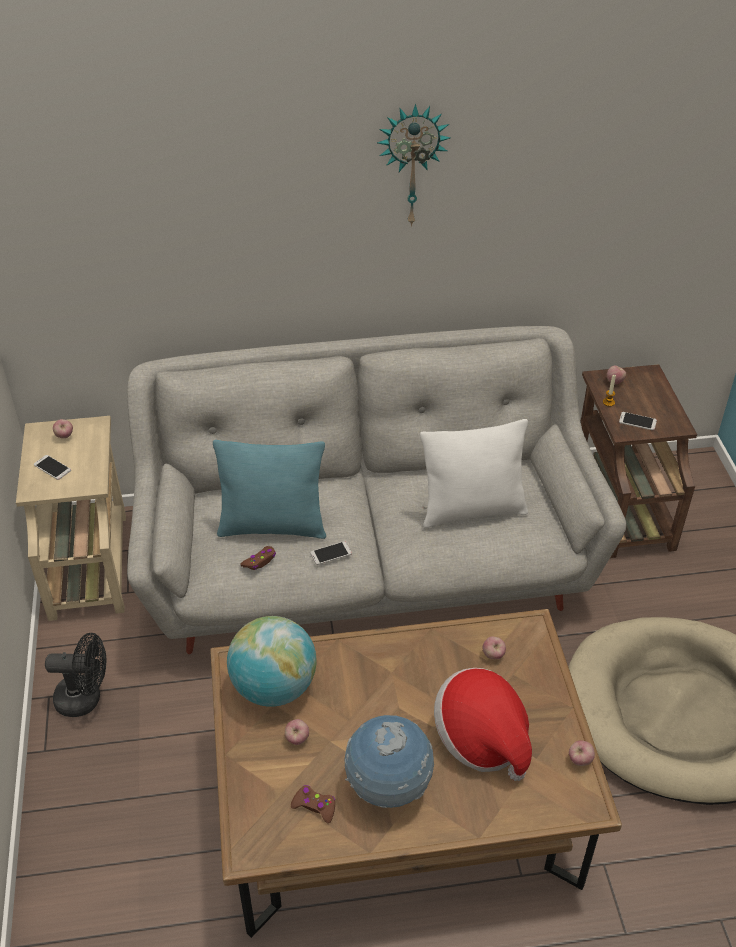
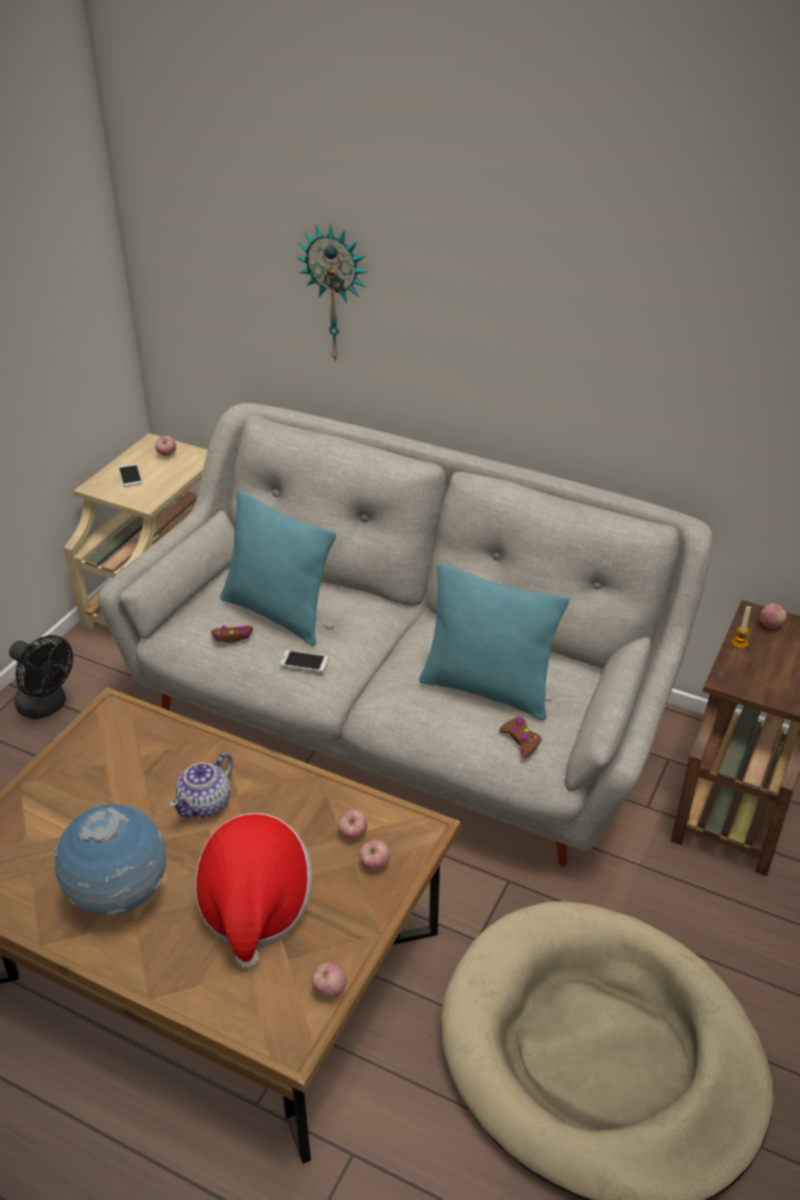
camera: 35 degrees right, 5 degrees down
(274, 687) = (121, 749): globe -> none
(297, 739) = (91, 805): apple -> apple (375, 865)
(314, 806) = (40, 872): brown game controller -> brown game controller (521, 740)
(377, 691) = (206, 804): none -> teapot
(412, 165) = (547, 252): wall clock -> wall clock (335, 293)
(472, 510) = (487, 689): white pillow -> turquoise pillow
(637, 421) = (755, 677): phone -> none

